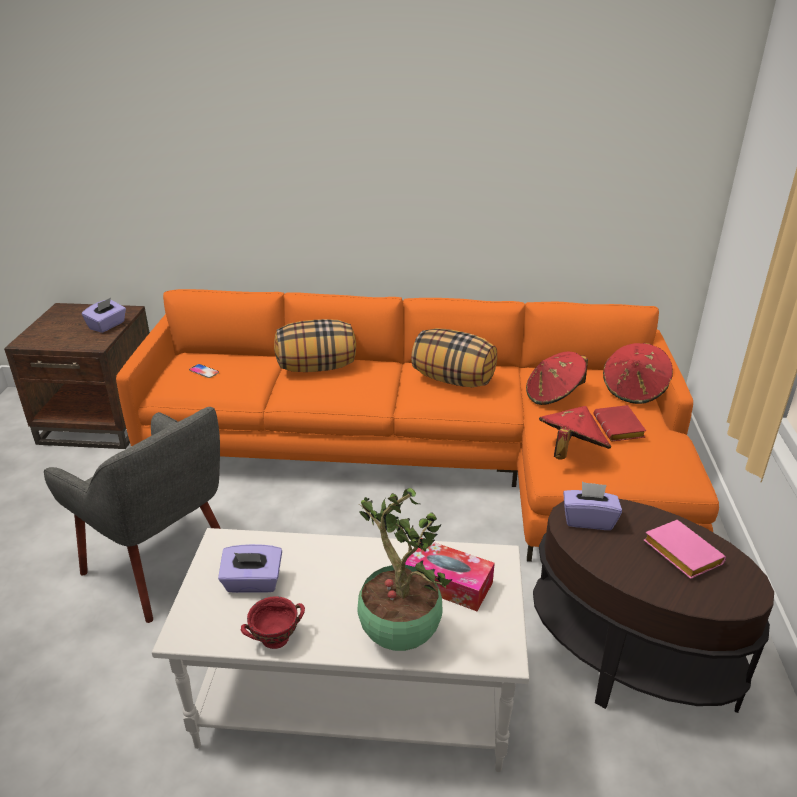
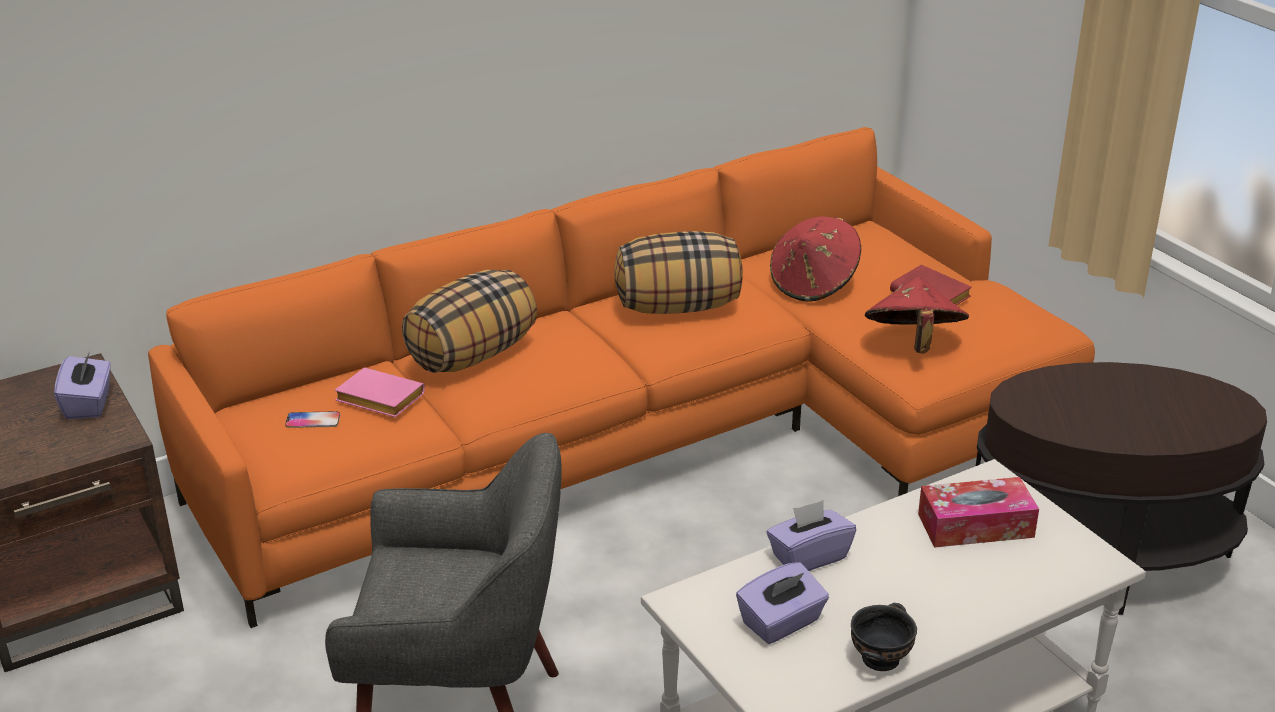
camera: 35 degrees left, 0 degrees up
(276, 638) = (881, 658): red bowl -> black bowl
(398, 634) = (990, 593): potted plant -> none
(588, 520) = (1037, 401): purple tissue box -> purple tissue box (808, 556)
(634, 390) = (897, 246): red hat -> none
(679, 553) = (1148, 397): pink book -> pink book (377, 399)

